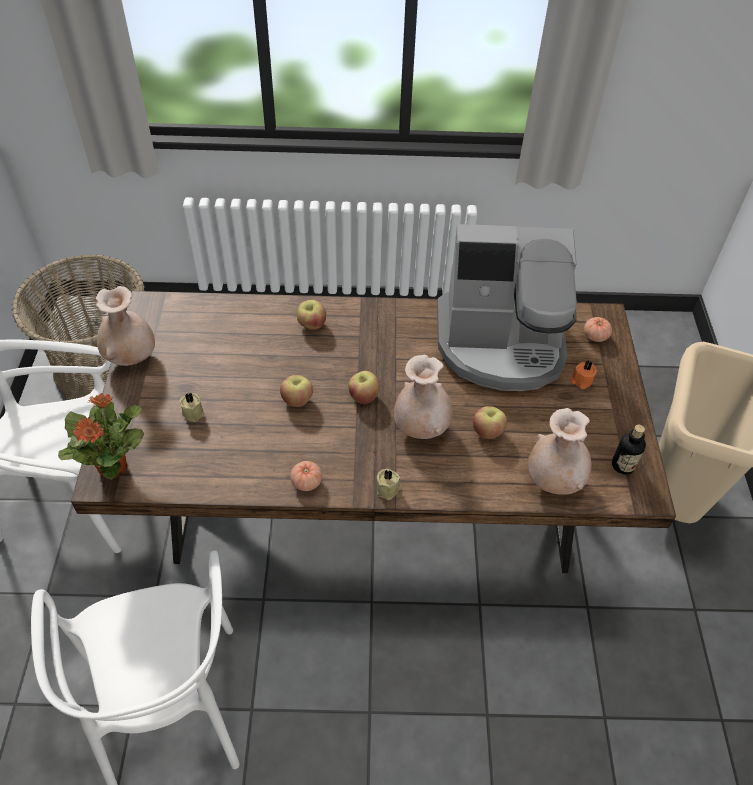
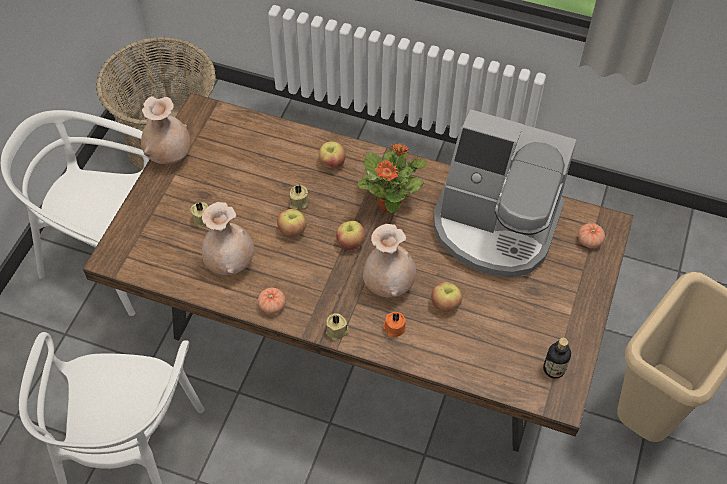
camera: 20 degrees right, 5 degrees up
(113, 466) = (124, 248): potted plant -> potted plant (390, 202)
(292, 371) = (298, 202): none -> beige candle
(554, 480) = (484, 364): beige vase -> beige vase (230, 262)
(581, 380) = (554, 280): orange candle -> orange candle (394, 328)

